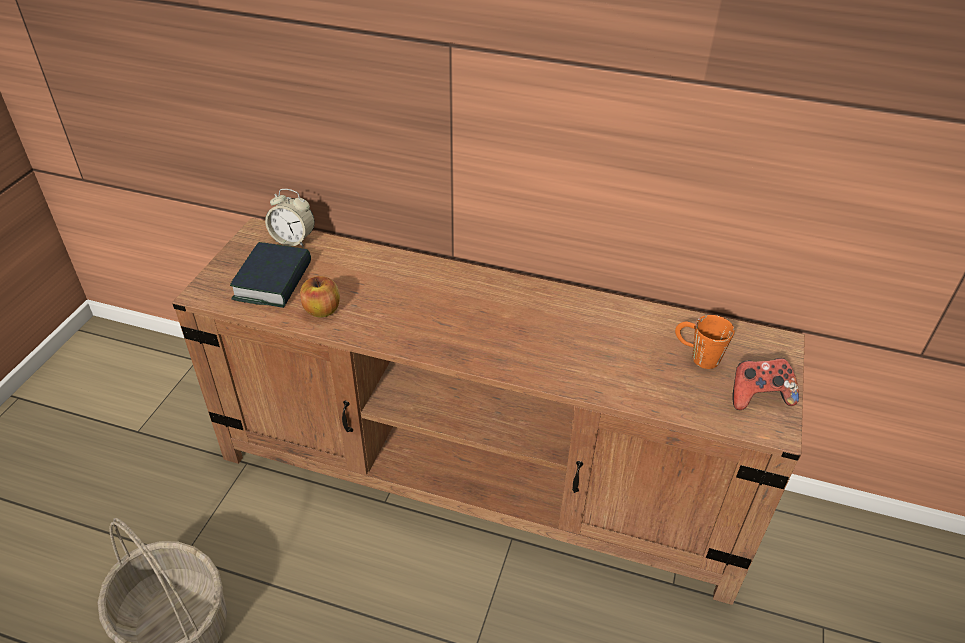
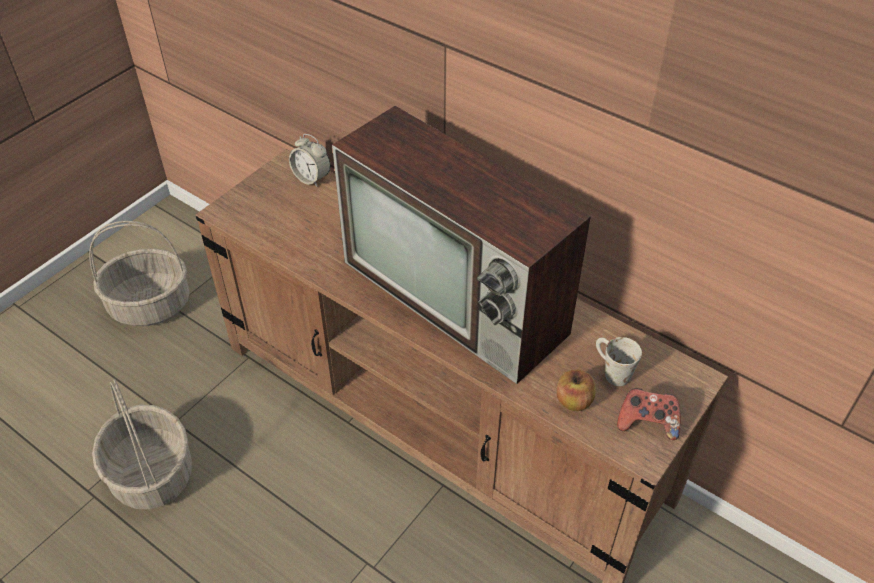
camera: 20 degrees right, 5 degrees up
(109, 435) = (151, 304): none -> basket
(273, 281) = (280, 214): book -> none
(322, 310) = (308, 249): apple -> apple (574, 401)
(508, 323) = (458, 298): none -> television
(696, 356) = (611, 371): orange mug -> white mug

